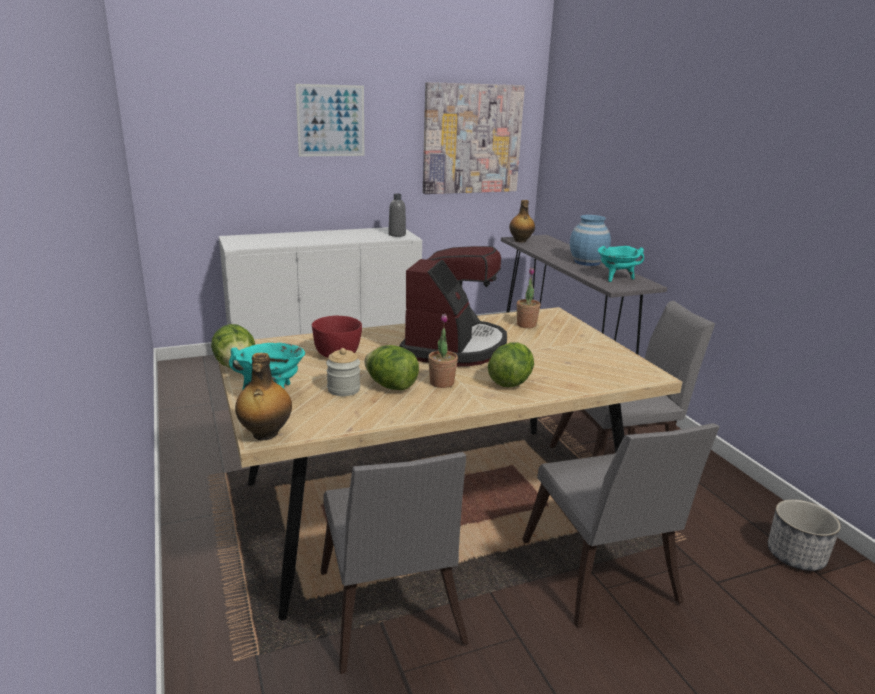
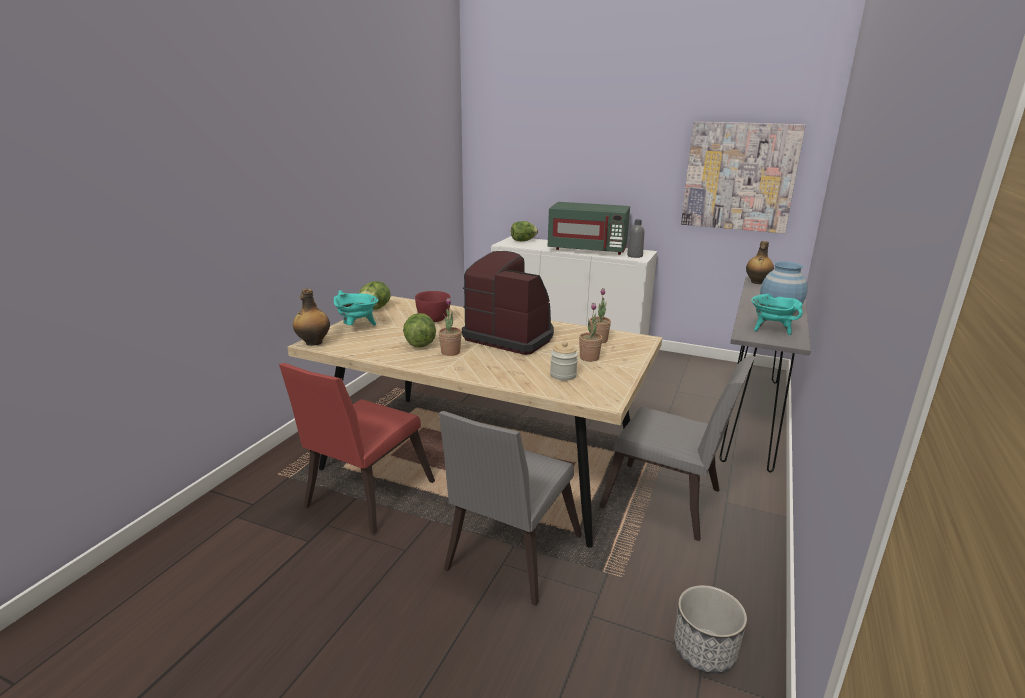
camera: 45 degrees right, 0 degrees up
(331, 121) = (604, 153): picture -> none
(340, 236) = (588, 249): none -> green microwave
(343, 389) = (393, 337): jar -> jar (563, 375)
(389, 616) = (364, 498): grey chair -> red chair
(454, 347) = (510, 337): coffee machine -> coffee machine turned 120 degrees counterclockwise
(510, 382) = (491, 367): lettuce -> lettuce (523, 241)
(557, 343) = (589, 358): none -> potted plant

